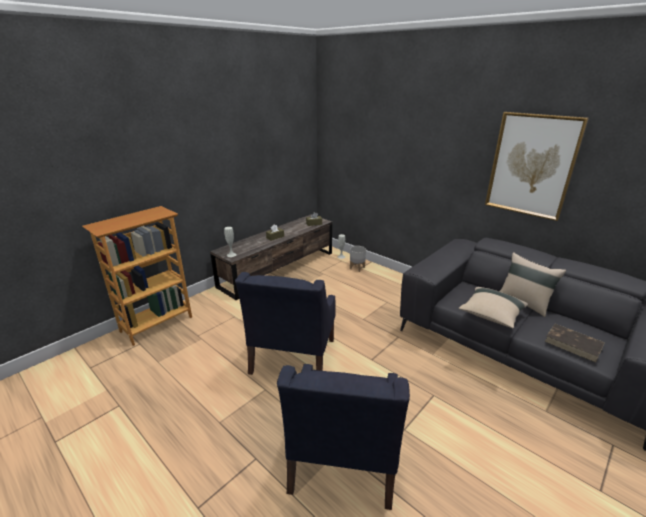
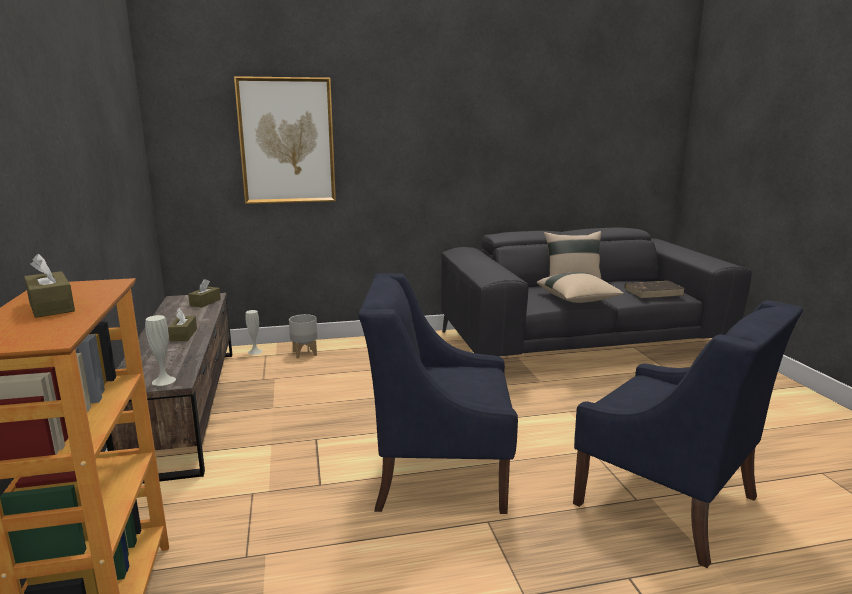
camera: 55 degrees left, 10 degrees down
(135, 218) = (51, 306): none -> brown tissue box
(292, 356) = (438, 471): blue armchair -> blue armchair turned 135 degrees clockwise
(531, 165) = (513, 137): picture -> picture (287, 141)

